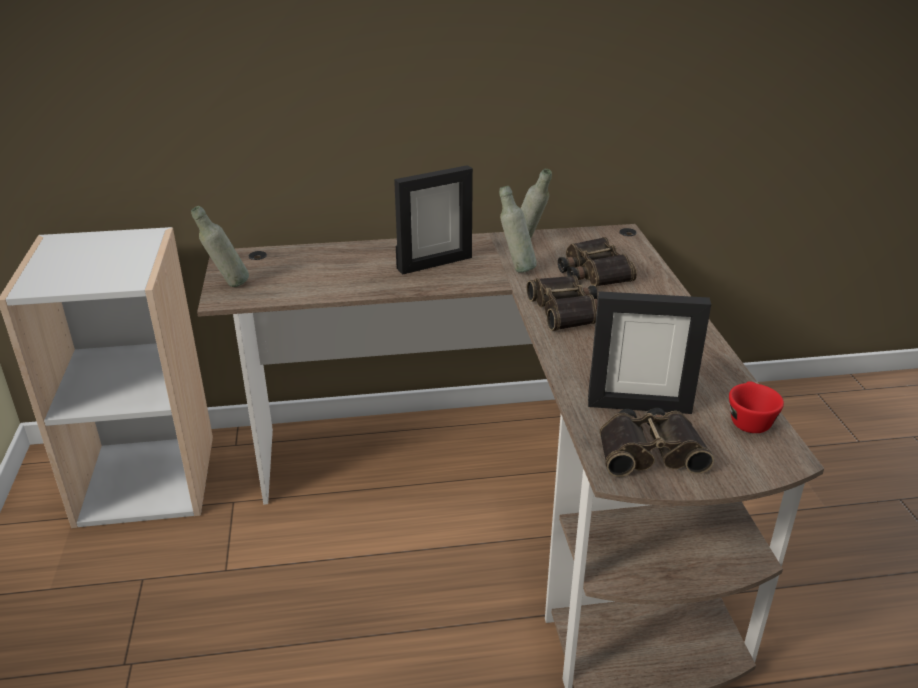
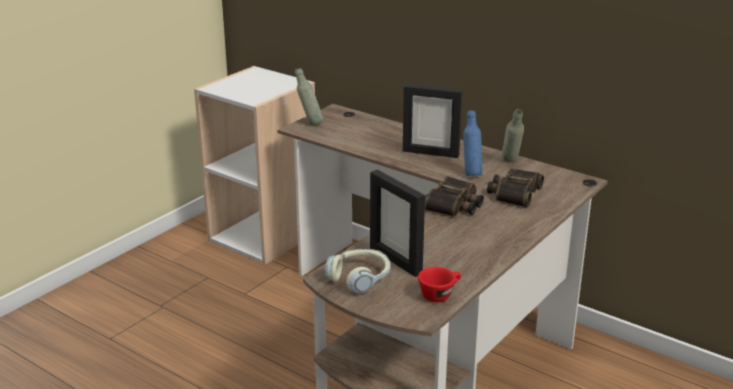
camera: 45 degrees right, 5 degrees down
(516, 269) = (471, 173): grey bottle -> blue bottle
(649, 450) = (360, 278): binoculars -> headphones

